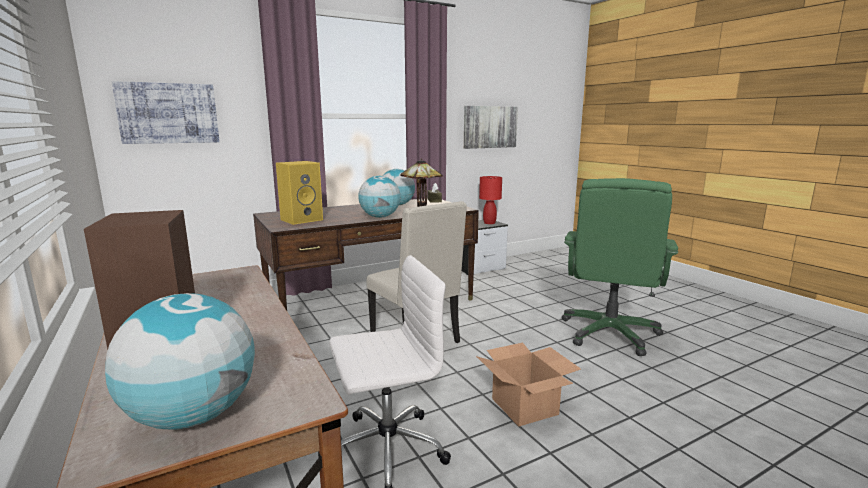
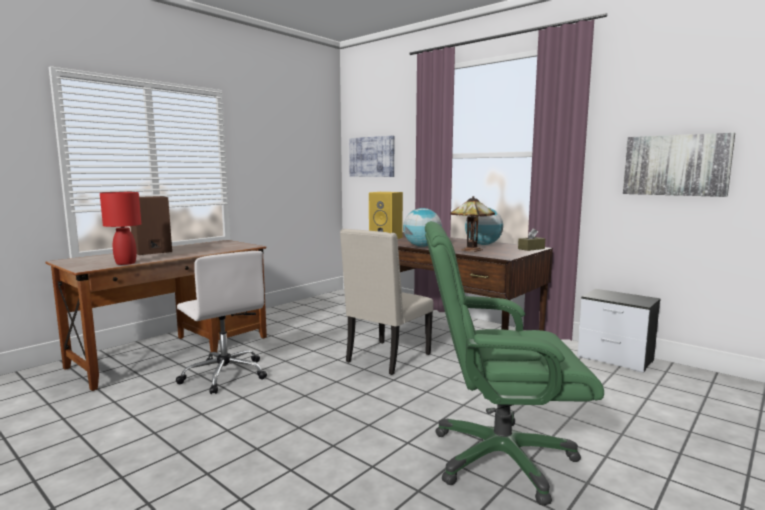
camera: 70 degrees right, 5 degrees down
(193, 416) = (84, 262): globe -> none
(489, 223) = (634, 300): red table lamp -> red table lamp (126, 263)
(523, 406) = (292, 414): cardboard box -> none

